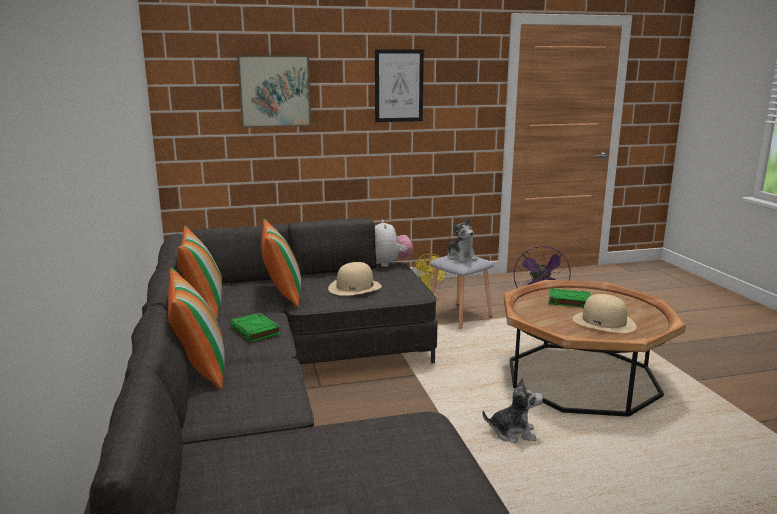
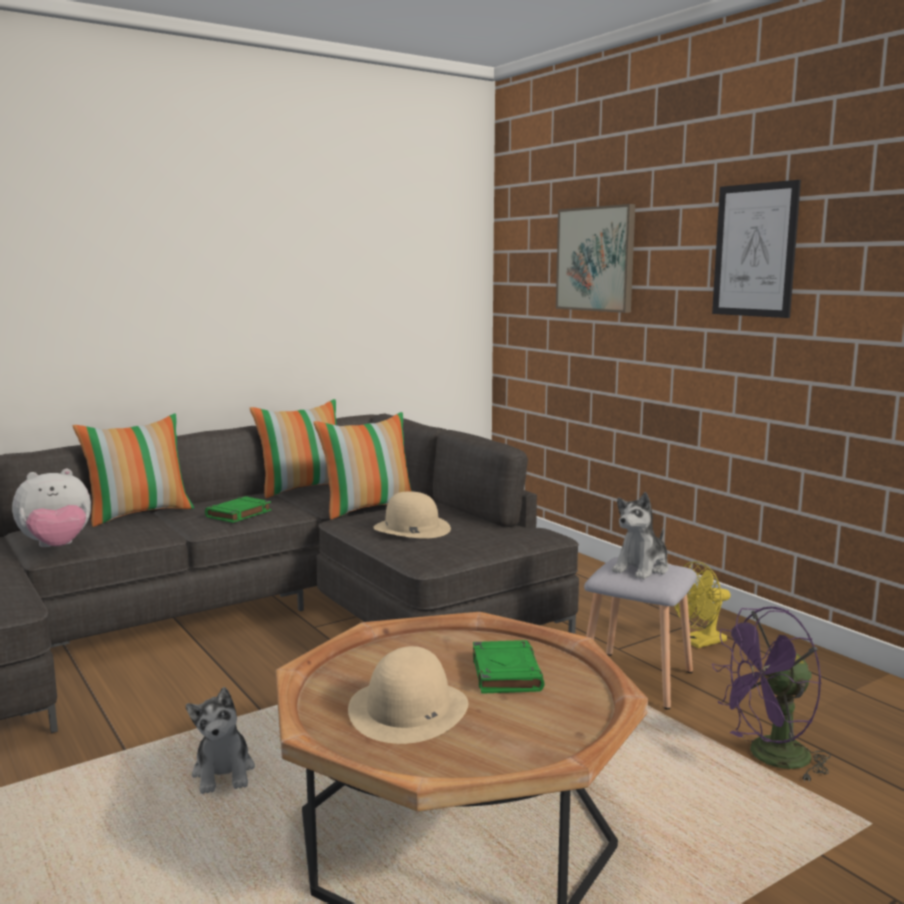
camera: 70 degrees right, 5 degrees down
(390, 264) = (541, 533): plush toy -> plush toy (57, 547)

